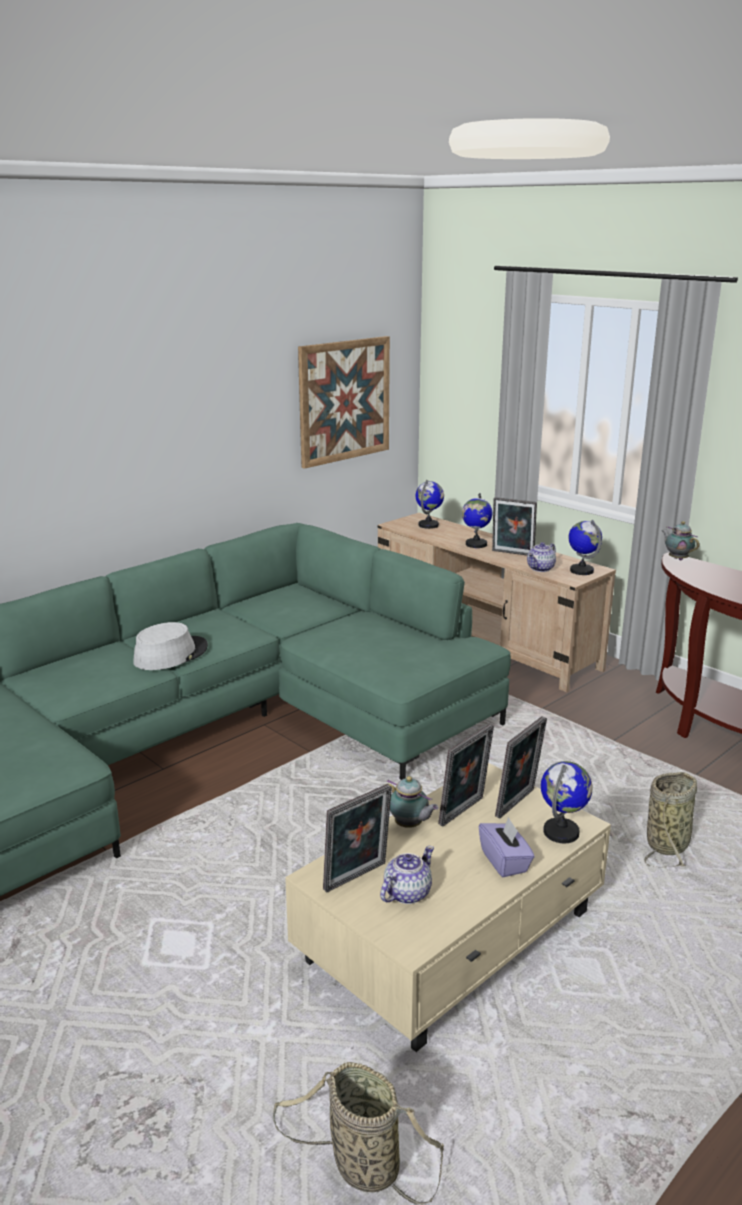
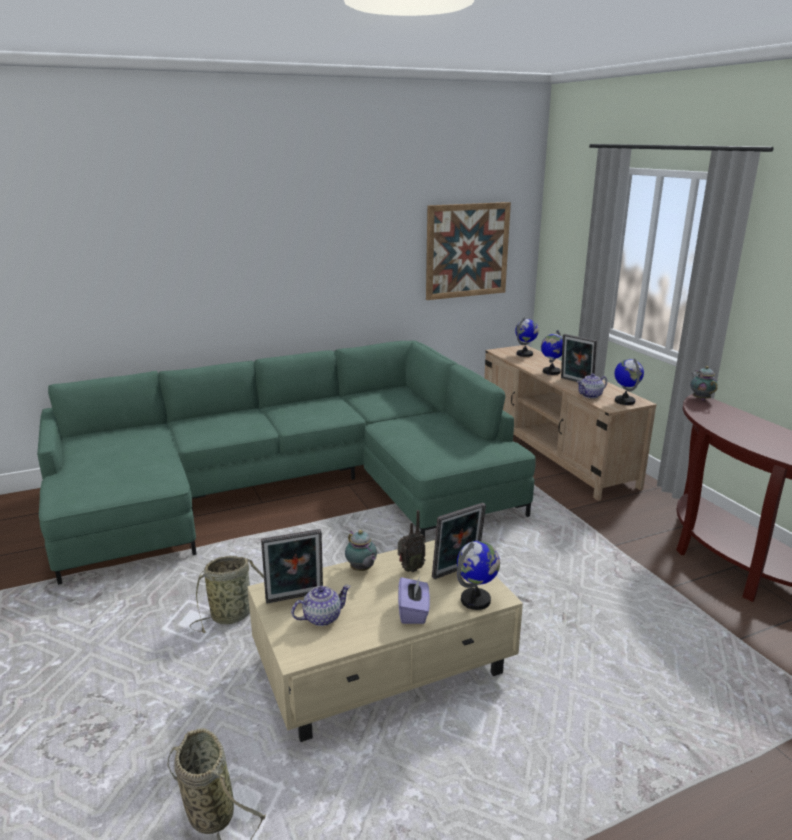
camera: 20 degrees right, 0 degrees up
(170, 654) = (281, 421): grey hat -> none
(464, 812) = (410, 569): picture frame -> radio
(668, 843) = (610, 636): basket -> basket (234, 614)

